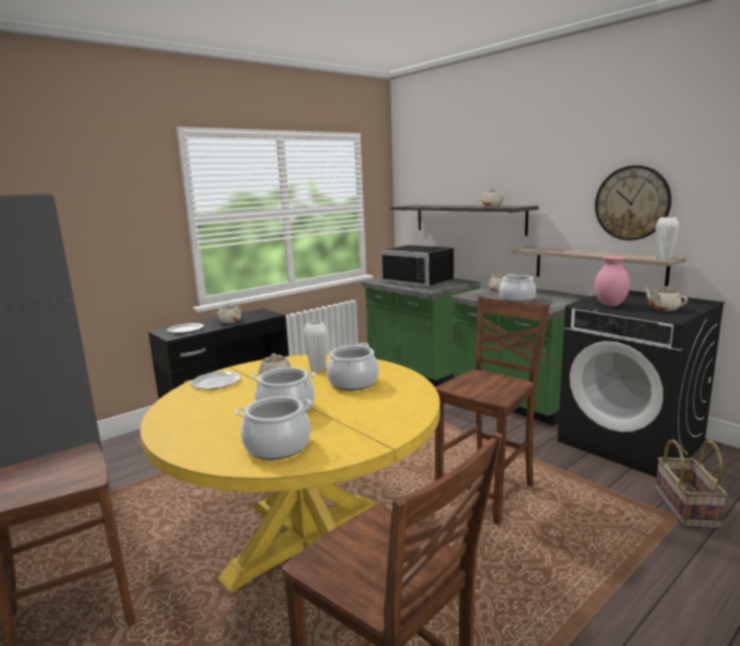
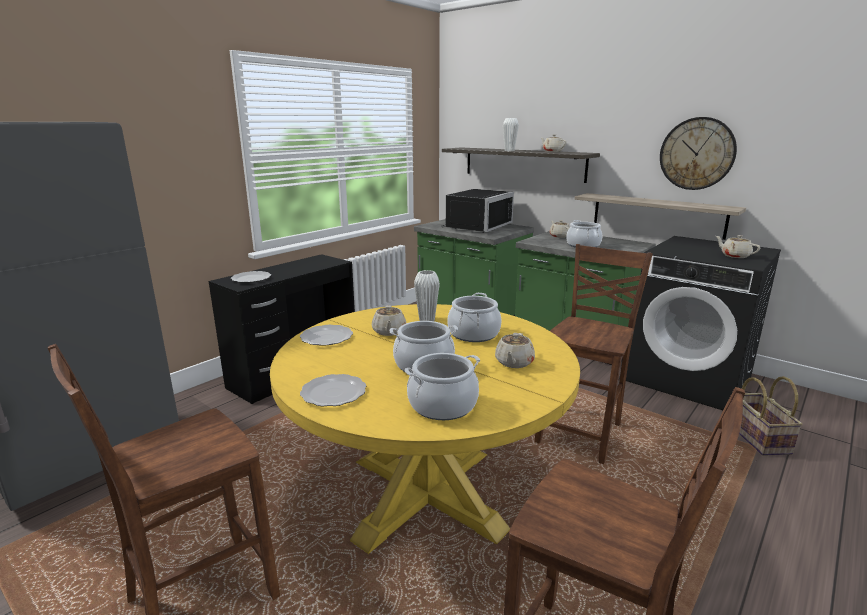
camera: 10 degrees left, 5 degrees up
(188, 432) = (334, 393): none -> plate
(229, 321) = (294, 269): beige teapot -> beige teapot (514, 363)
(420, 281) = (475, 226): black microwave -> black microwave turned 90 degrees counterclockwise
(609, 305) = (684, 252): pink vase -> none
(663, 259) = (728, 208): white vase -> white vase (509, 150)

